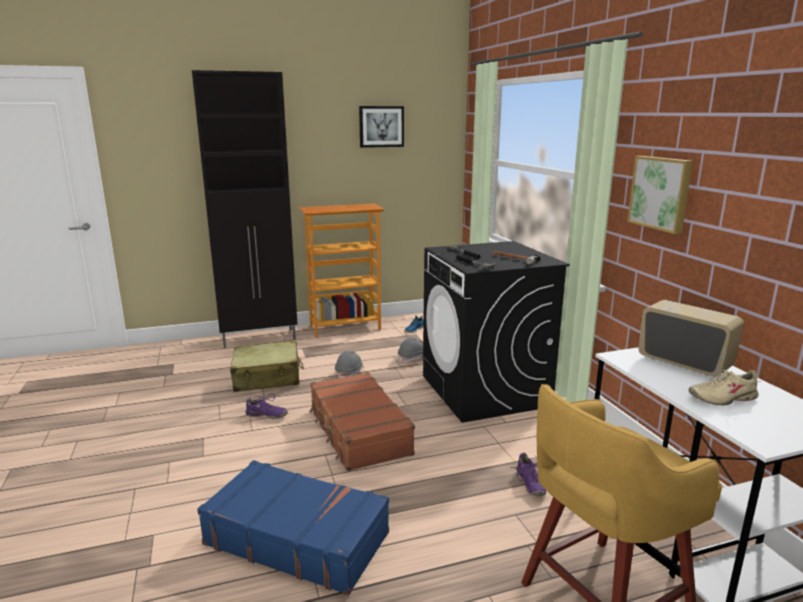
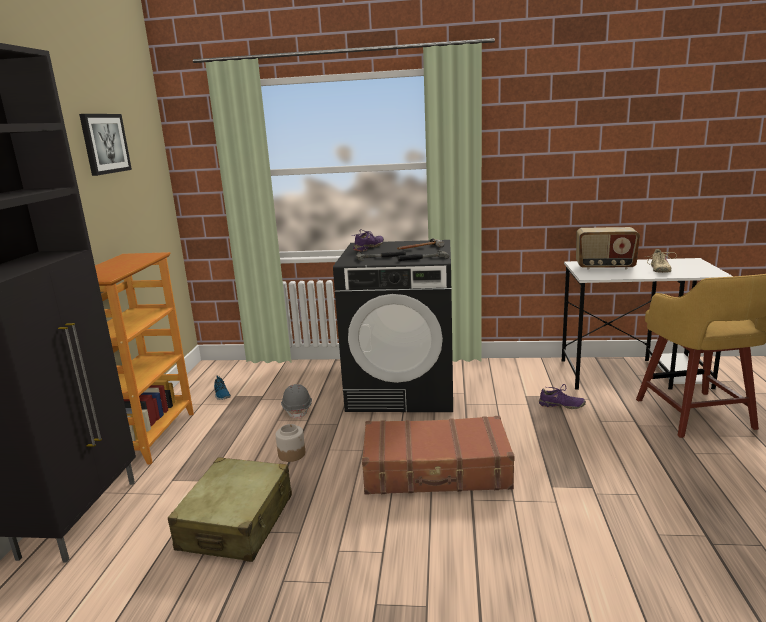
camera: 65 degrees left, 0 degrees up
(266, 415) = (351, 535): purple shoe -> purple shoe (369, 248)
(297, 538) = (620, 538): blue suitcase -> none
(350, 373) = (291, 454): grey hard hat -> jar
(661, 193) = (517, 163): picture -> none
(684, 363) = (605, 267): radio -> radio turned 150 degrees counterclockwise

